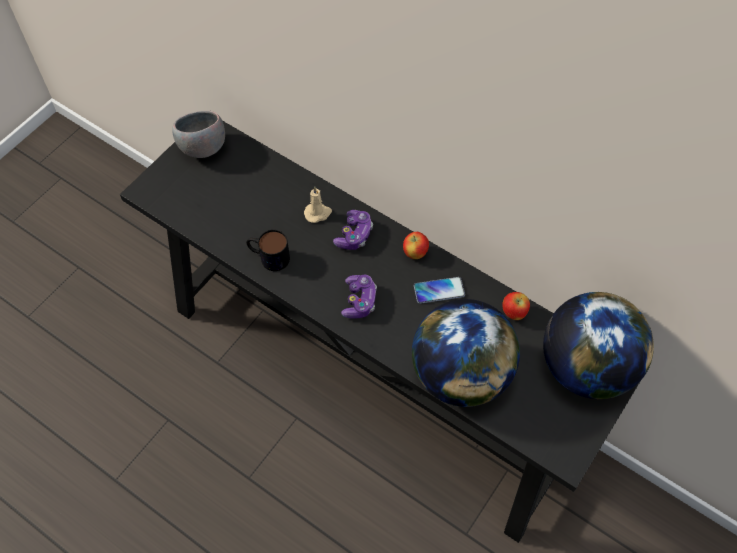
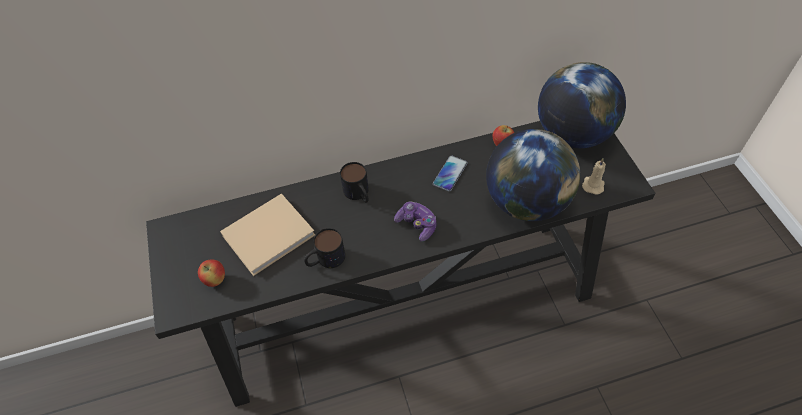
camera: 50 degrees left, 5 degrees down
(203, 148) = (179, 245): grey bowl -> none
(262, 201) = (271, 234): none -> beige book
(318, 213) = (318, 204): beige candle -> beige candle (593, 184)
(354, 235) = (358, 194): game controller -> mug
(415, 253) = (408, 168): apple -> apple (215, 280)

